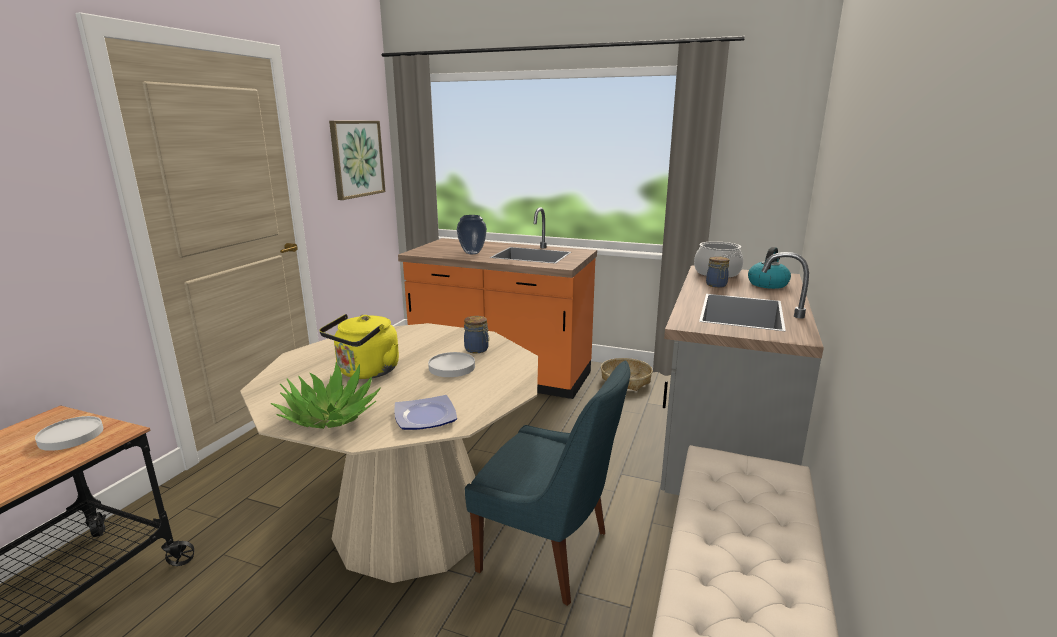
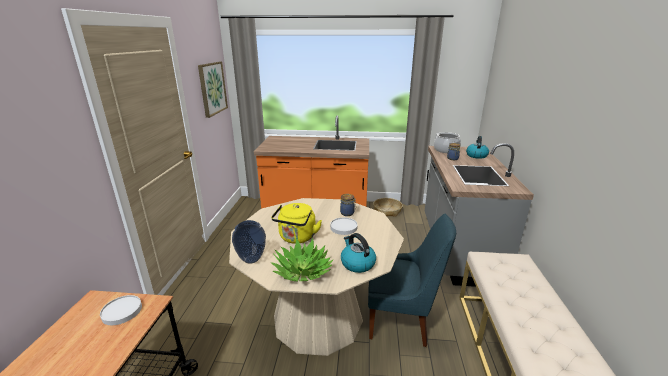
camera: 15 degrees left, 5 degrees up
(424, 417) = (357, 263): plate -> kettle
(472, 253) = (299, 146): vase -> vase (251, 259)

